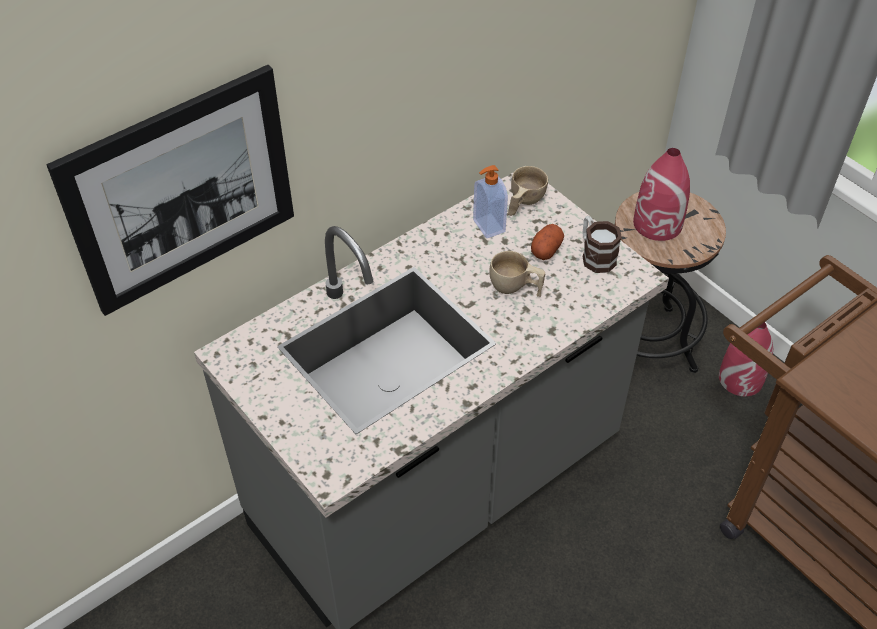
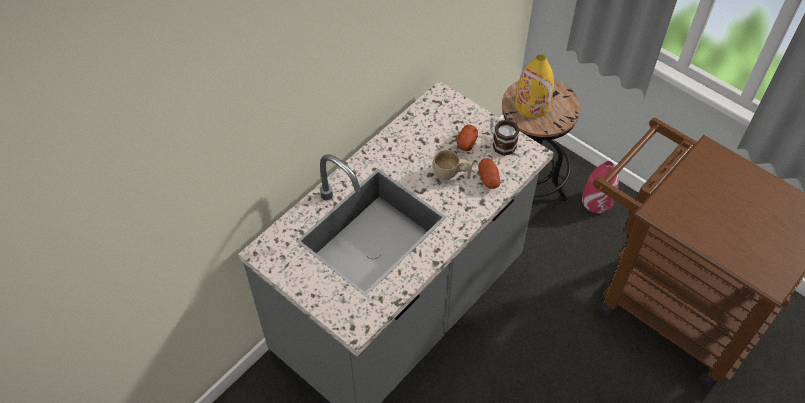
camera: 10 degrees left, 5 degrees up
(182, 191) = (228, 151): picture -> none
(488, 226) = (423, 131): soap dispenser -> none
(523, 203) = (443, 109): beige cup -> none
(568, 301) = (488, 179): none -> potato
(658, 224) = (532, 105): red vase -> yellow vase

